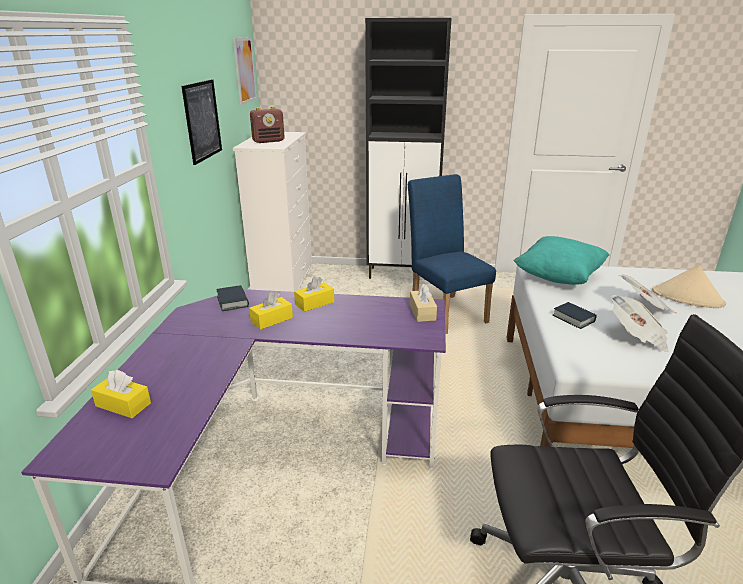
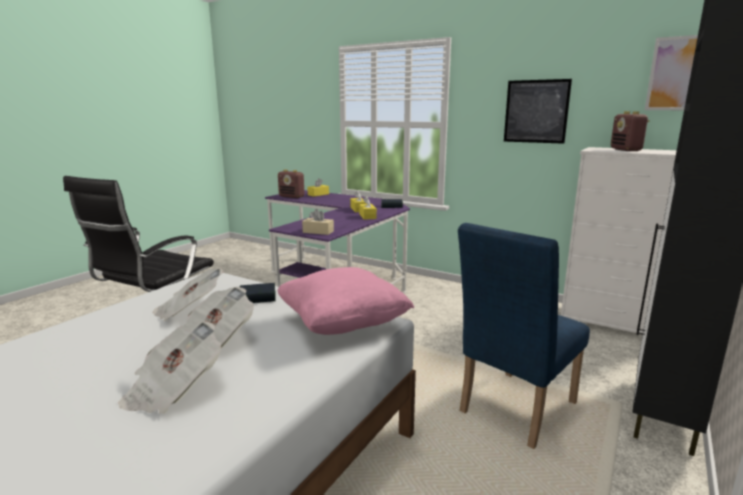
camera: 115 degrees right, 10 degrees down
(163, 433) = (292, 197): none -> radio
(445, 311) = (512, 411): blue chair -> blue chair turned 135 degrees clockwise
(558, 277) = (342, 325): turquoise pillow -> pink pillow
(687, 298) = (173, 389): beige hat -> newspaper

